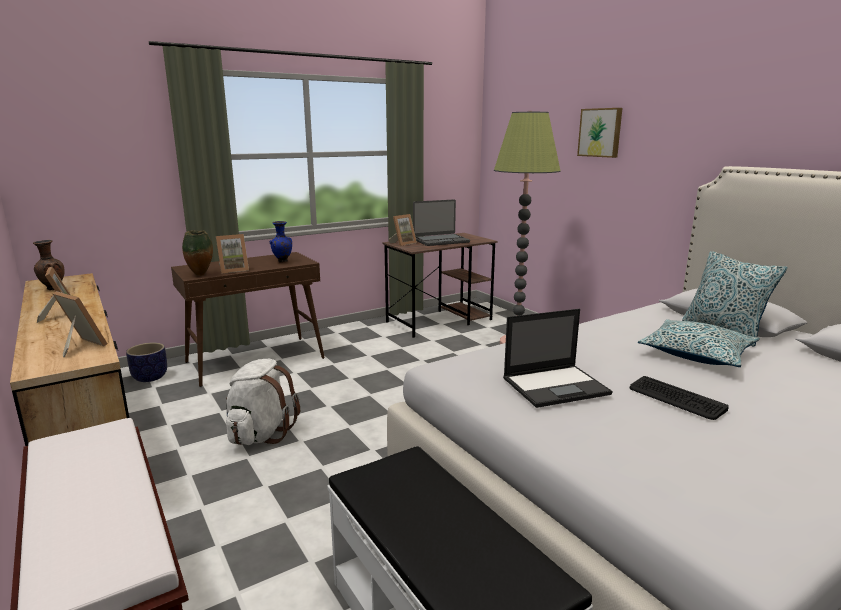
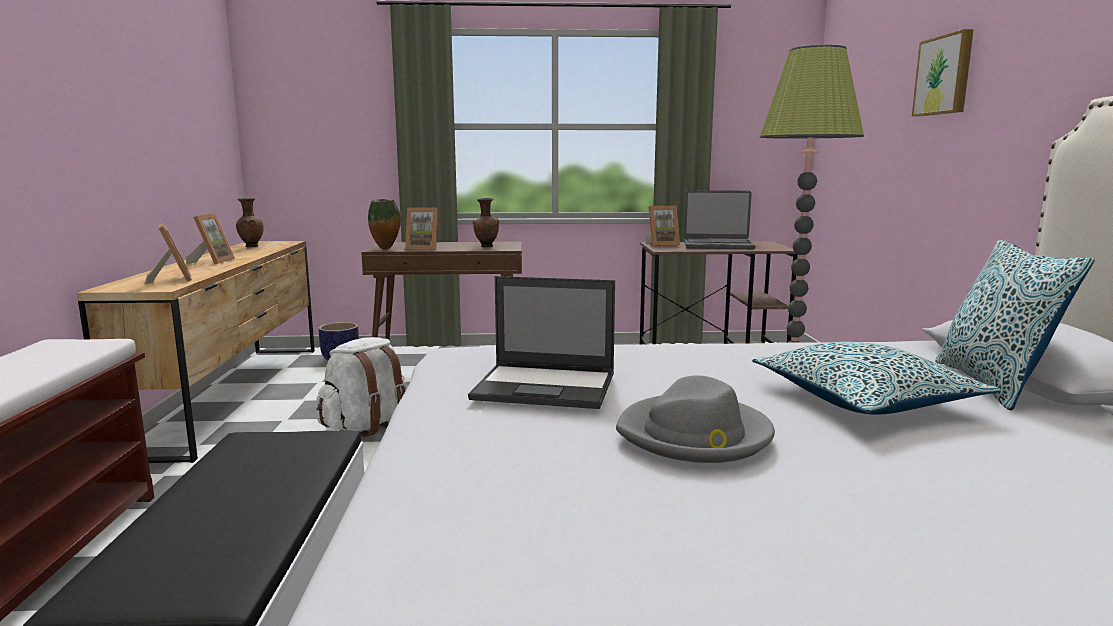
camera: 30 degrees right, 5 degrees down
(282, 261) = (486, 247): blue vase -> brown vase
(676, 398) = (695, 435): keyboard -> grey hat

